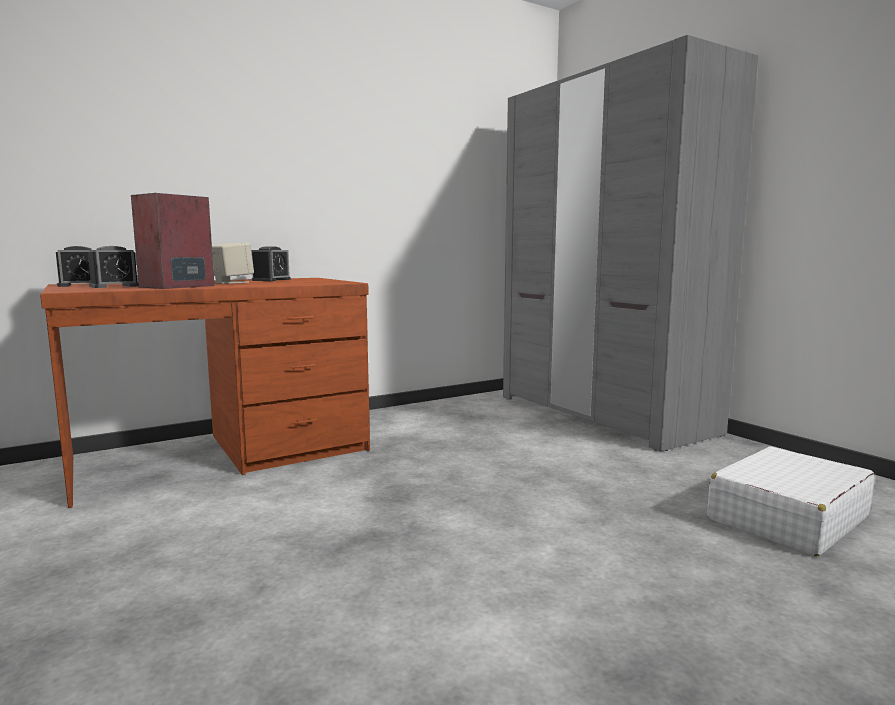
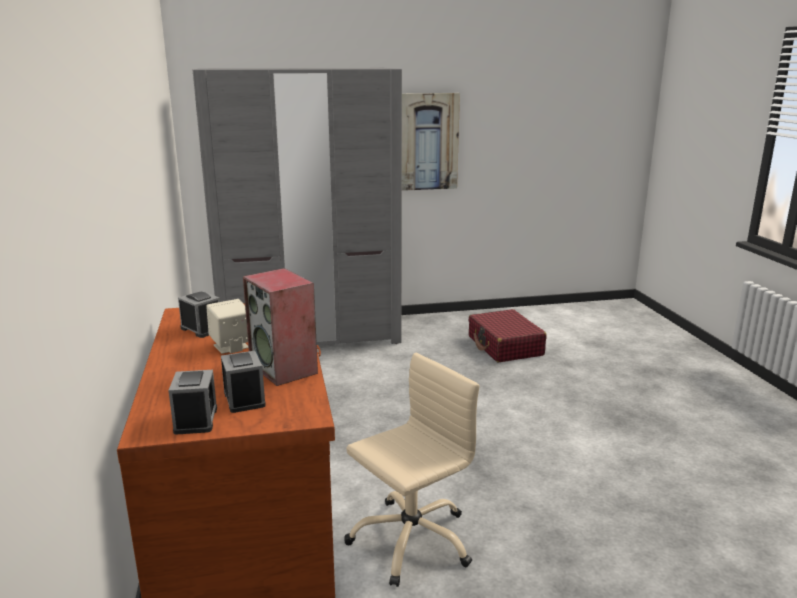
camera: 70 degrees left, 10 degrees up
(188, 522) = (411, 540): none -> beige office chair
(787, 518) = (505, 346): white suitcase -> red suitcase
(818, 161) = (427, 142): none -> picture

